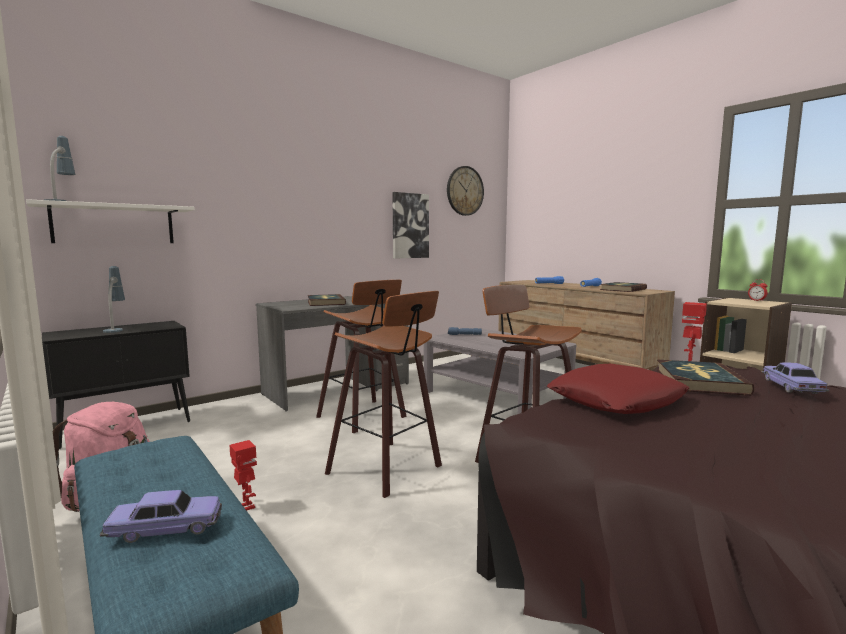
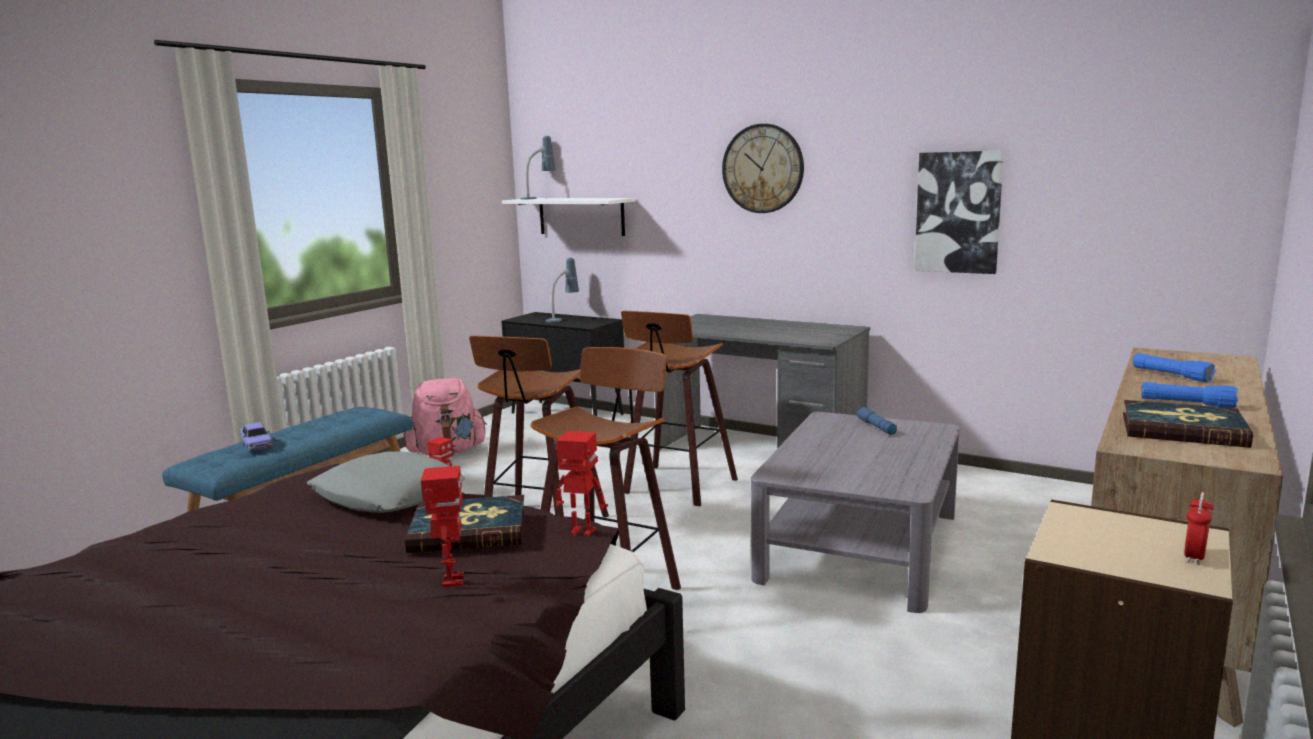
camera: 70 degrees right, 5 degrees up
(325, 302) = (738, 328): book -> none
(464, 191) = (1121, 132): wall clock -> wall clock (763, 168)
(616, 401) = (387, 495): red pillow -> grey pillow
(791, 387) = (451, 581): toy car -> toy robot

